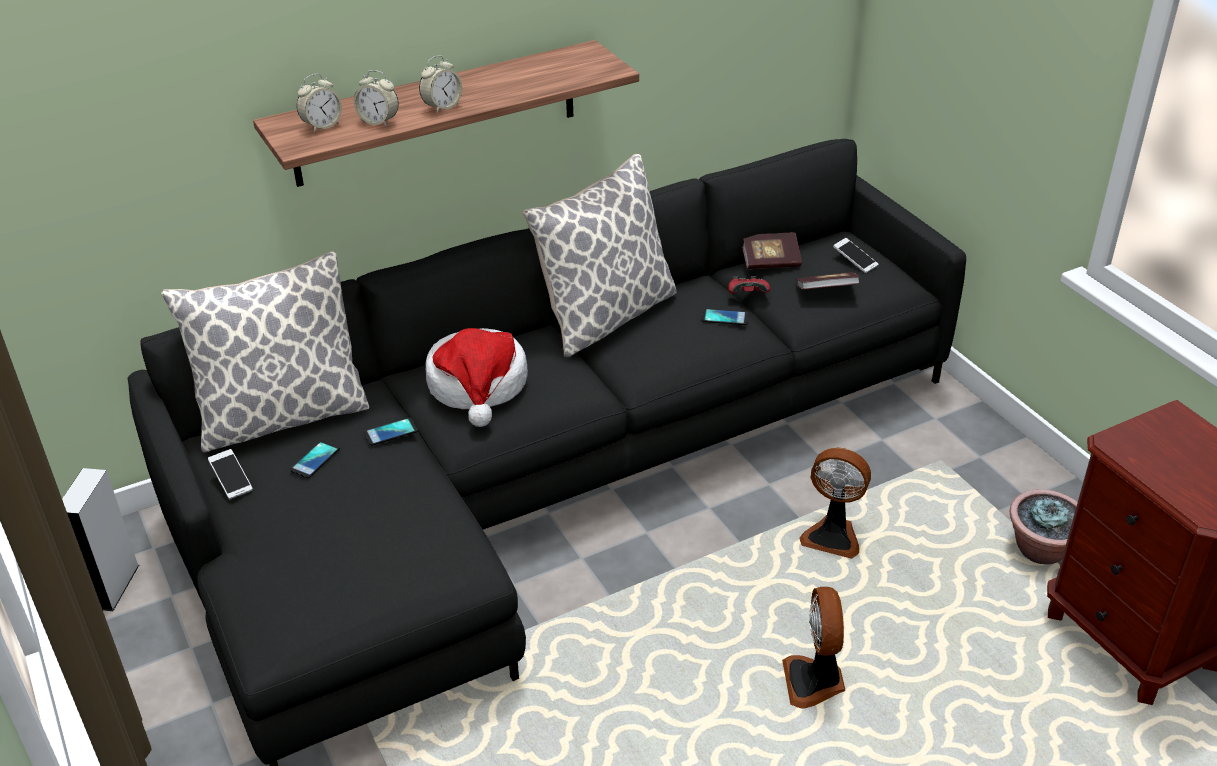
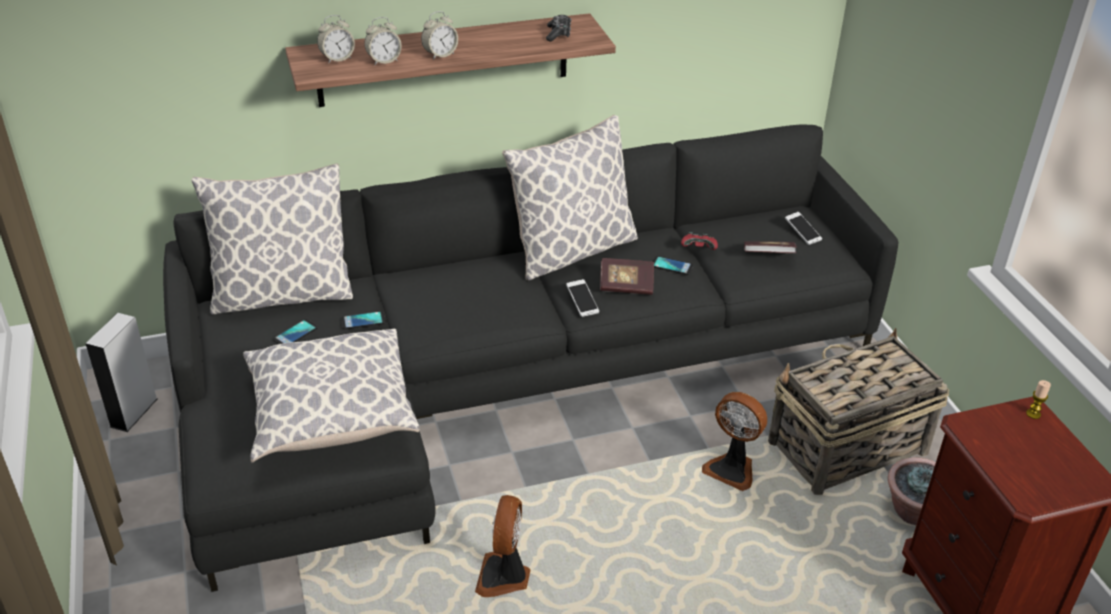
camera: 10 degrees right, 0 degrees up
(231, 480) = (225, 340): phone -> phone (582, 303)
(378, 122) = (384, 61): alarm clock -> alarm clock turned 60 degrees counterclockwise
(389, 549) = (331, 416): none -> pillow
(478, 386) = (445, 293): hat -> none
(569, 67) = (558, 34): none -> game controller
(770, 262) = (727, 224): book -> book (626, 286)
(814, 682) = (677, 590): fan -> fan (504, 577)
(947, 492) = (845, 447): none -> basket
(1180, 420) = (1033, 414): none -> candle

